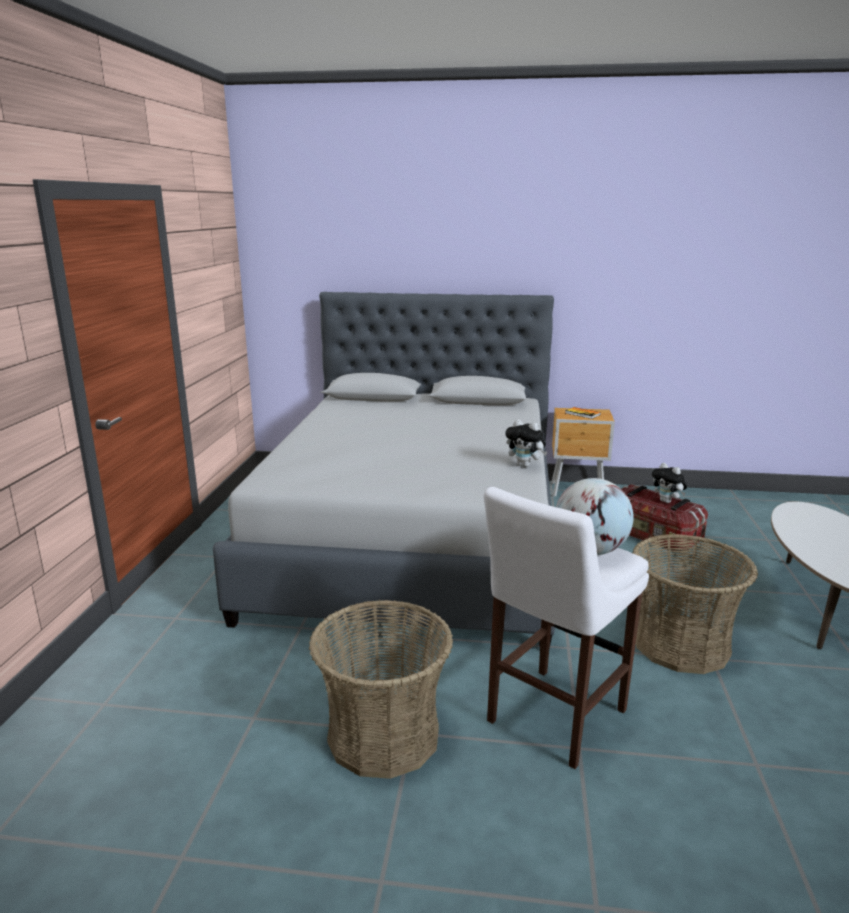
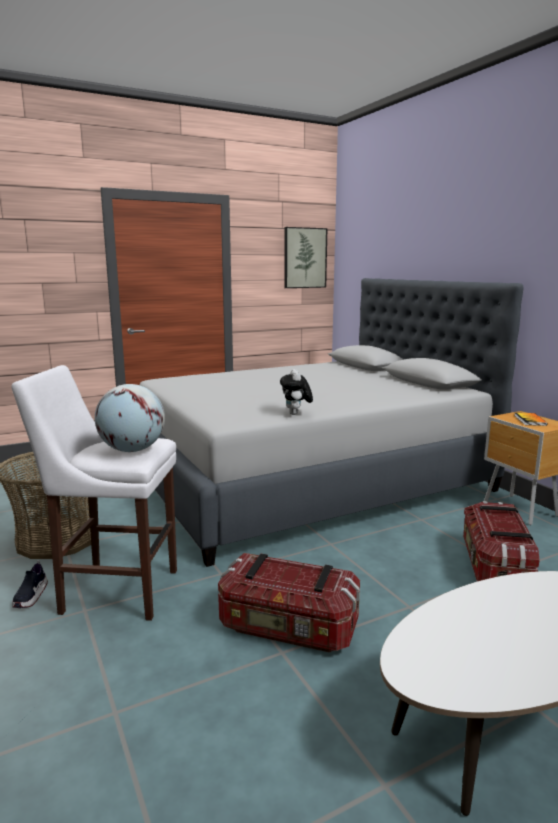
camera: 55 degrees right, 5 degrees down
(223, 268) = (304, 258): none -> picture
(519, 783) = (31, 596): none -> shoe
(667, 501) = (511, 530): plush toy -> none
(680, 644) = (288, 628): basket -> storage box

